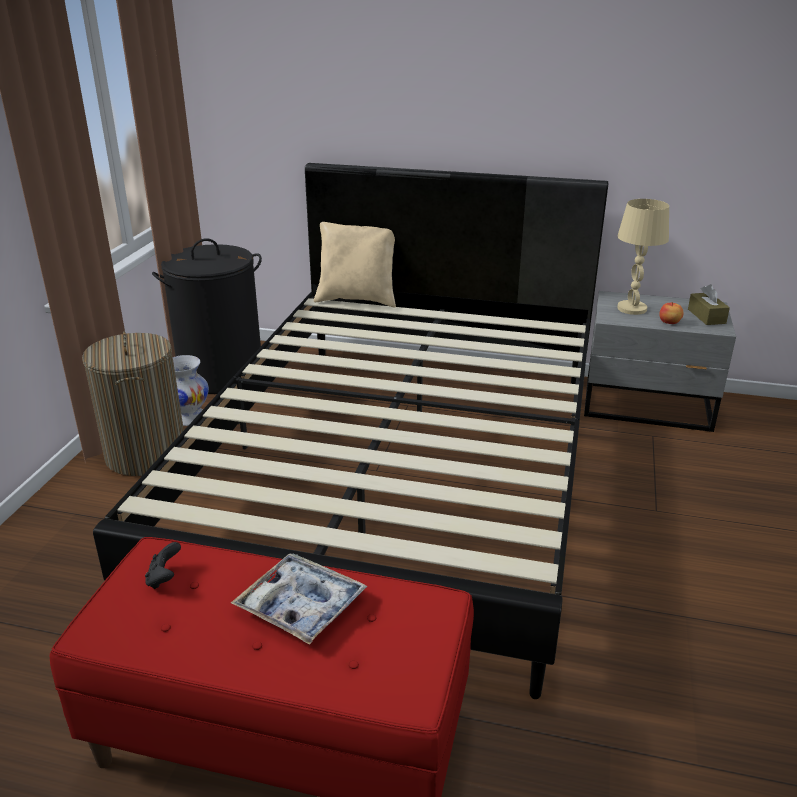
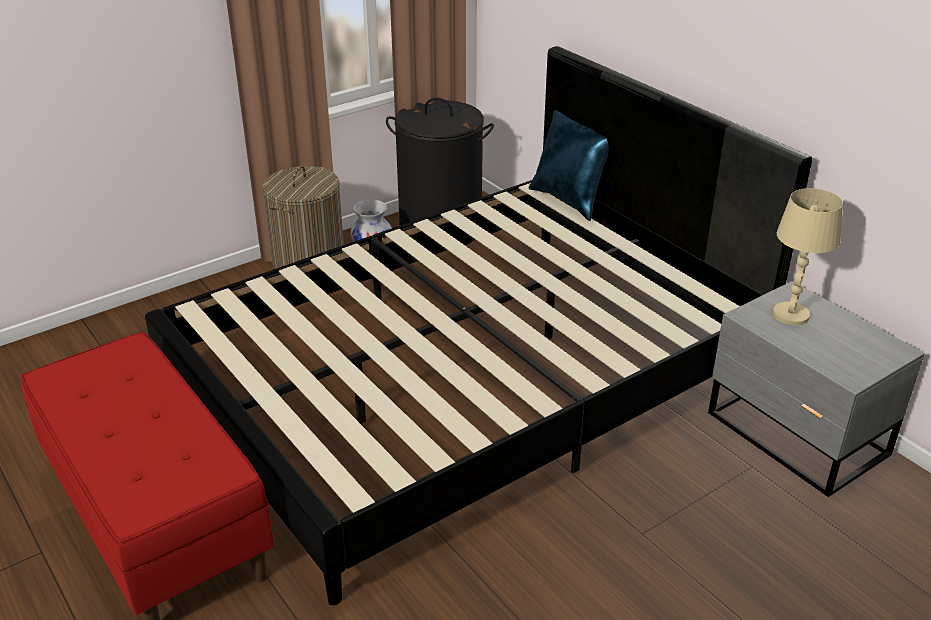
camera: 40 degrees right, 5 degrees up
(164, 578) = (117, 364): black game controller -> none
(301, 605) = (158, 424): tray -> none
(358, 300) = (570, 200): beige pillow -> blue pillow
(669, 322) = (805, 347): apple -> none
(706, 316) = (863, 358): brown tissue box -> none

